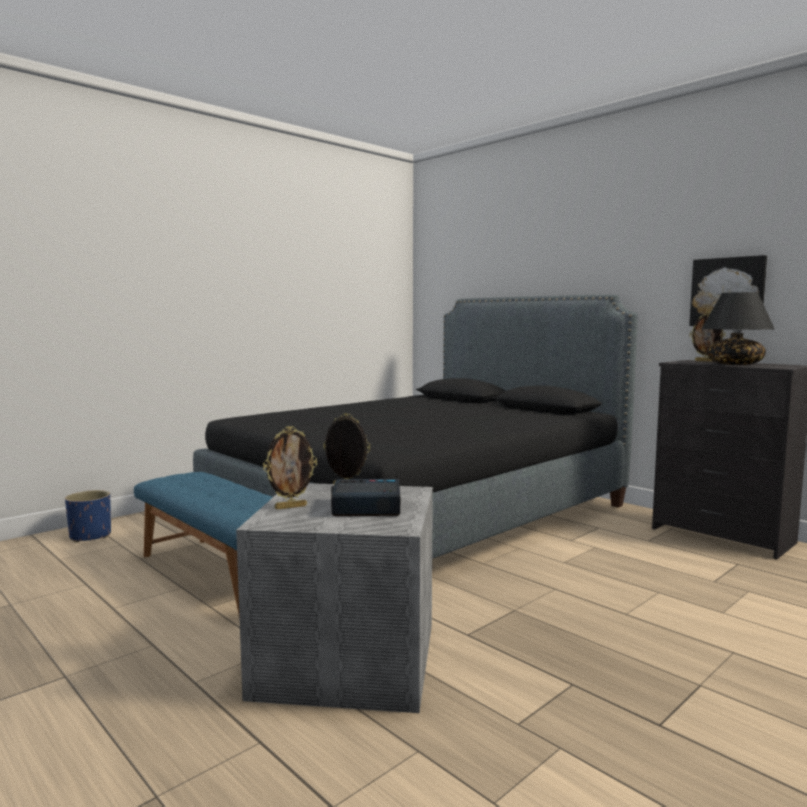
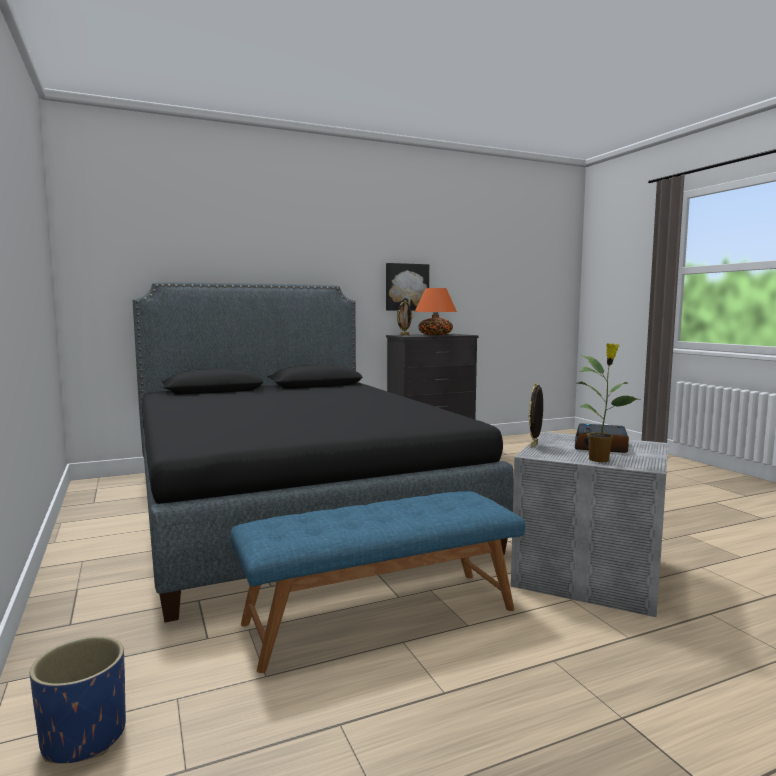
camera: 70 degrees left, 0 degrees up
(291, 507) = (600, 459): picture frame -> potted plant
(734, 364) = (435, 335): black table lamp -> orange table lamp

